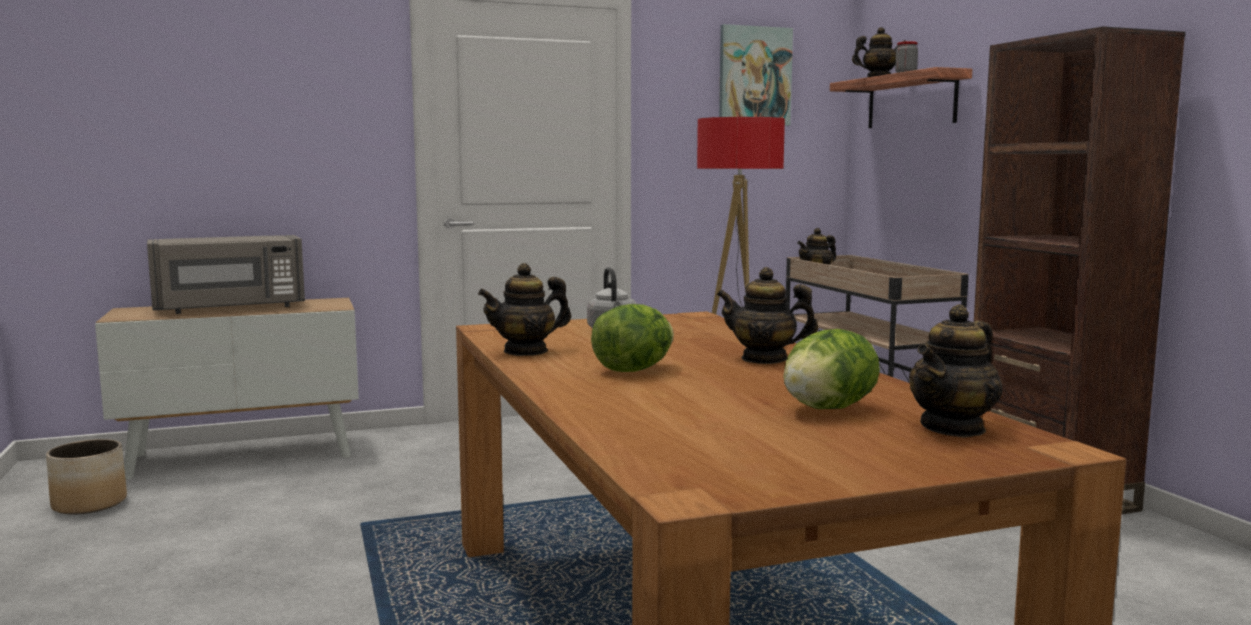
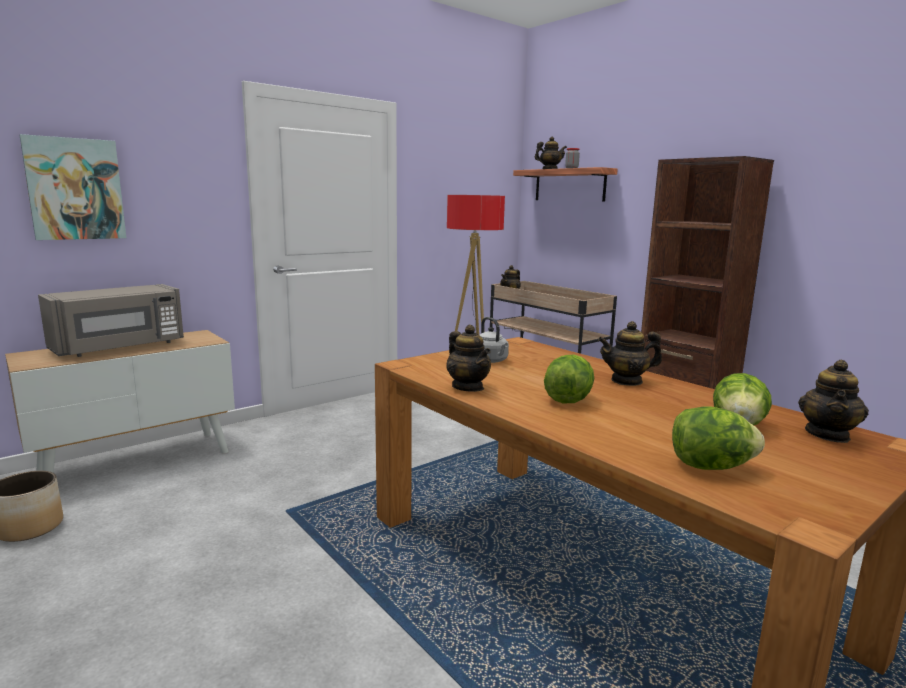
camera: 20 degrees left, 5 degrees up
(526, 351) = (468, 387): teapot -> teapot turned 75 degrees counterclockwise
(685, 438) = (710, 466): none -> lettuce
(754, 76) = (469, 164): picture -> picture (75, 189)

